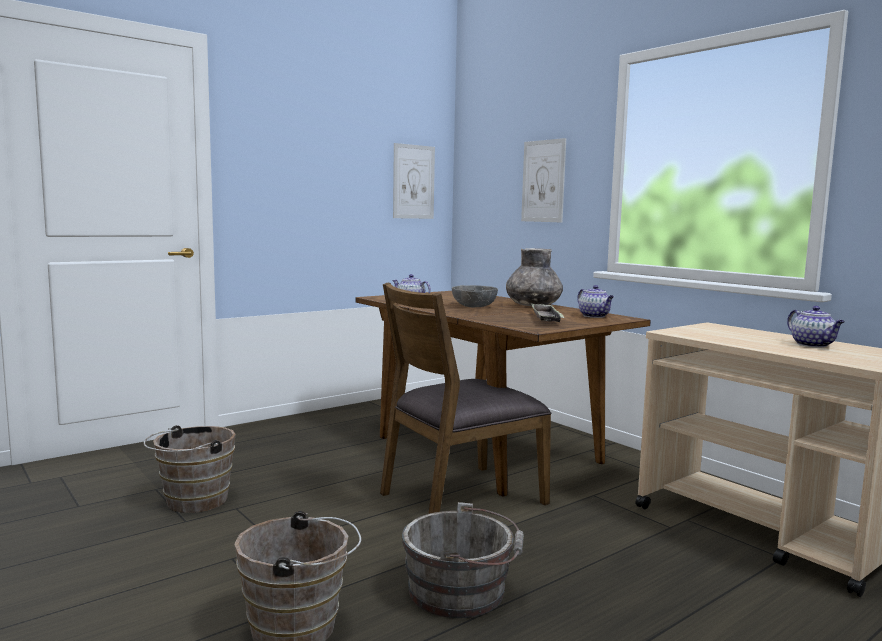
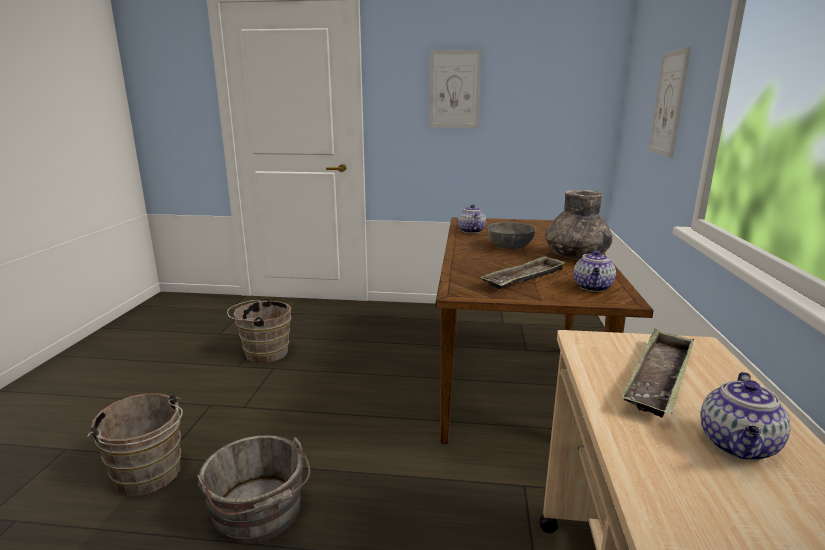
camera: 45 degrees right, 10 degrees up
(413, 182) = (567, 102): picture -> picture (454, 89)
(460, 497) = (408, 427): brown chair -> none
(736, 336) = (659, 378): none -> tray

